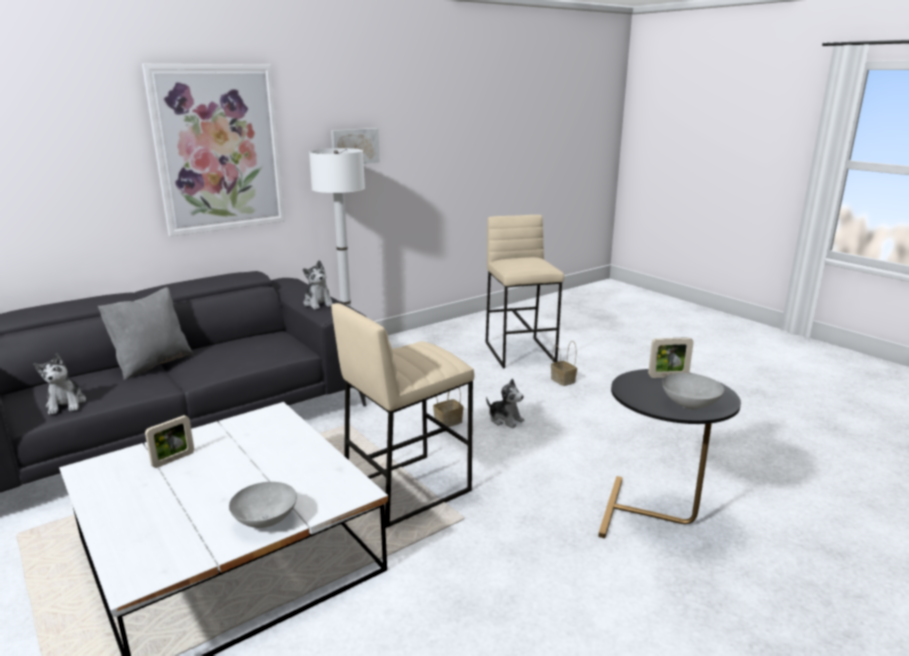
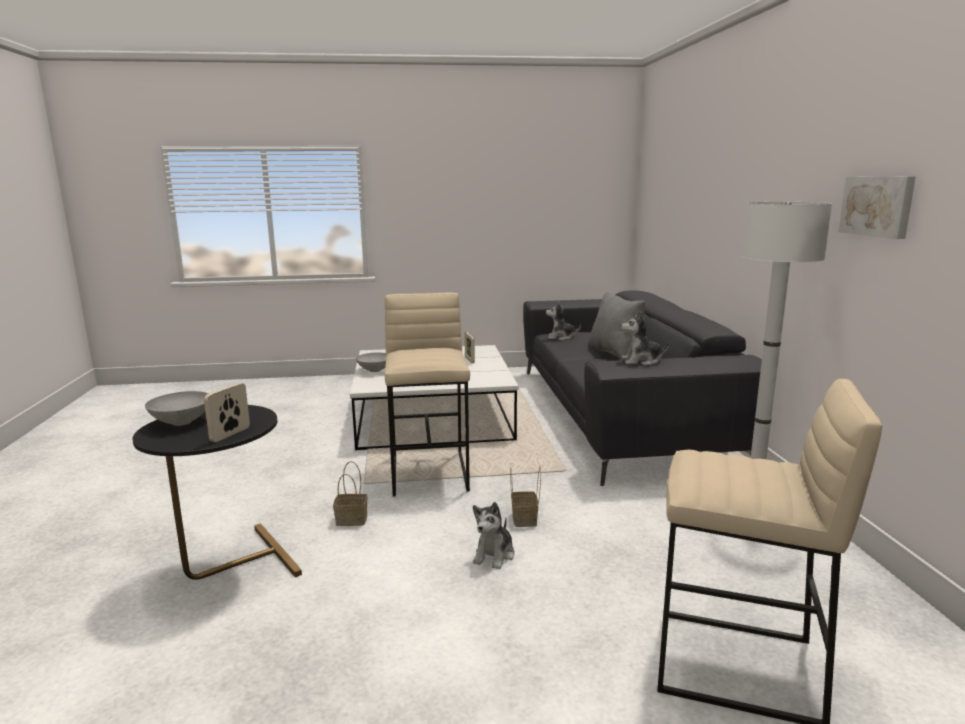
camera: 120 degrees right, 5 degrees down
(218, 149) = (757, 192): picture -> none
(505, 420) = (494, 555): plush toy -> plush toy turned 45 degrees counterclockwise
(562, 380) = (575, 659): basket -> basket (353, 519)

